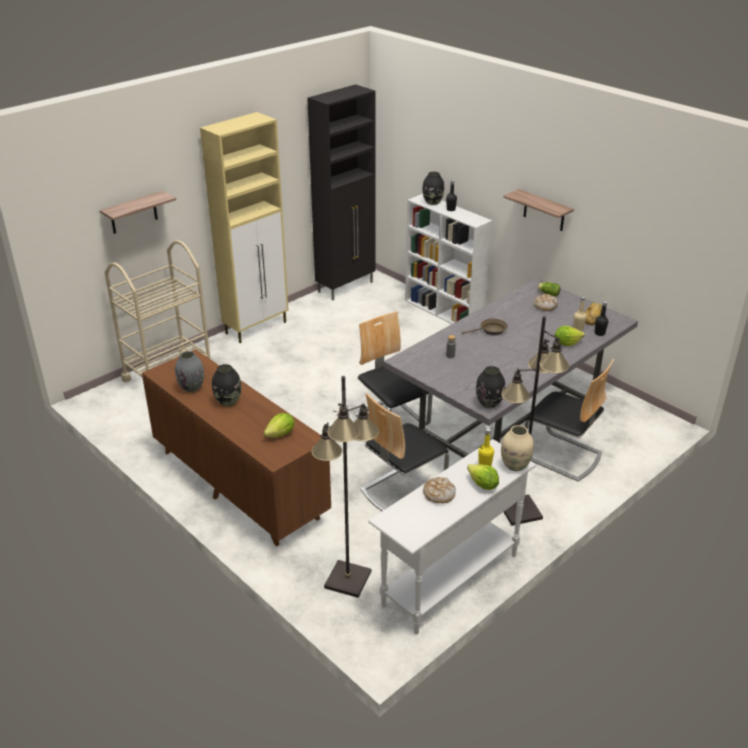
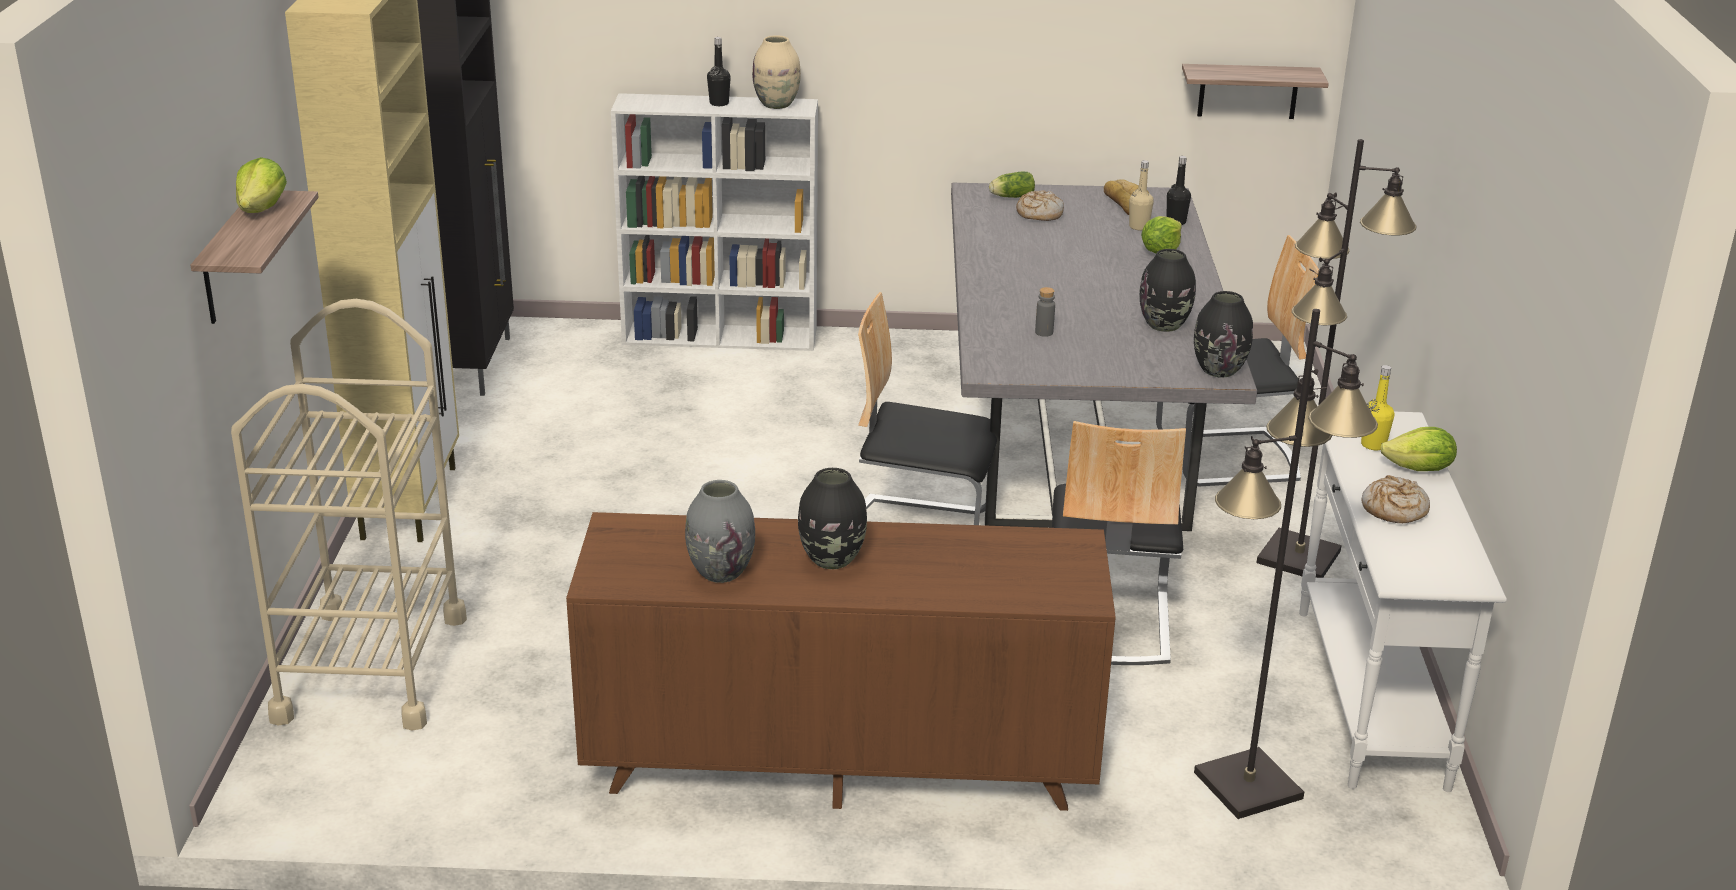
camera: 45 degrees left, 5 degrees down
(281, 434) = (1018, 559): lettuce -> lettuce (262, 209)
(433, 202) = (666, 102): black vase -> black vase (1164, 325)
(491, 330) = (1031, 275): brown frying pan -> none
(515, 465) = (1407, 426): beige vase -> beige vase (777, 104)
(544, 211) = (942, 44): shelf -> shelf (1248, 91)

